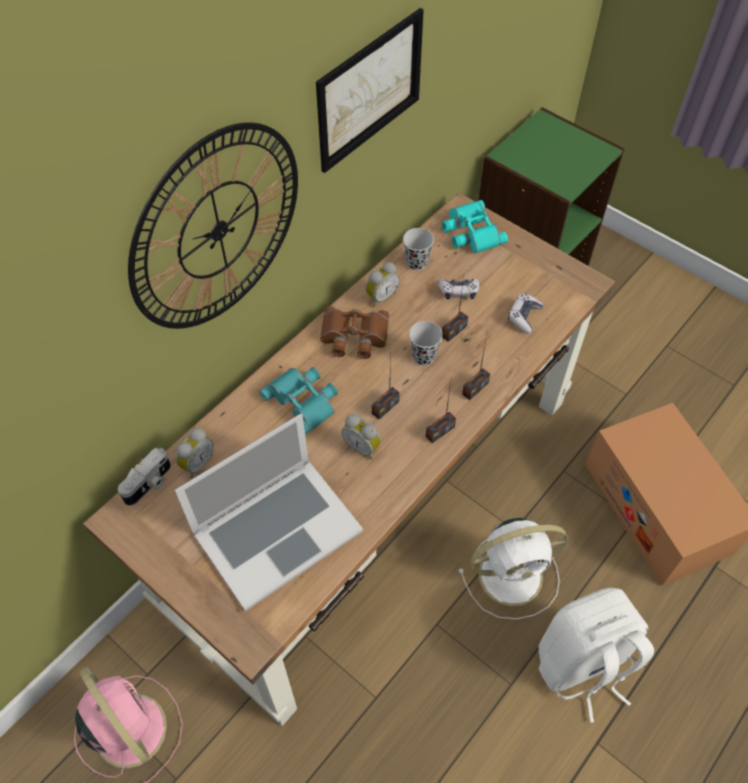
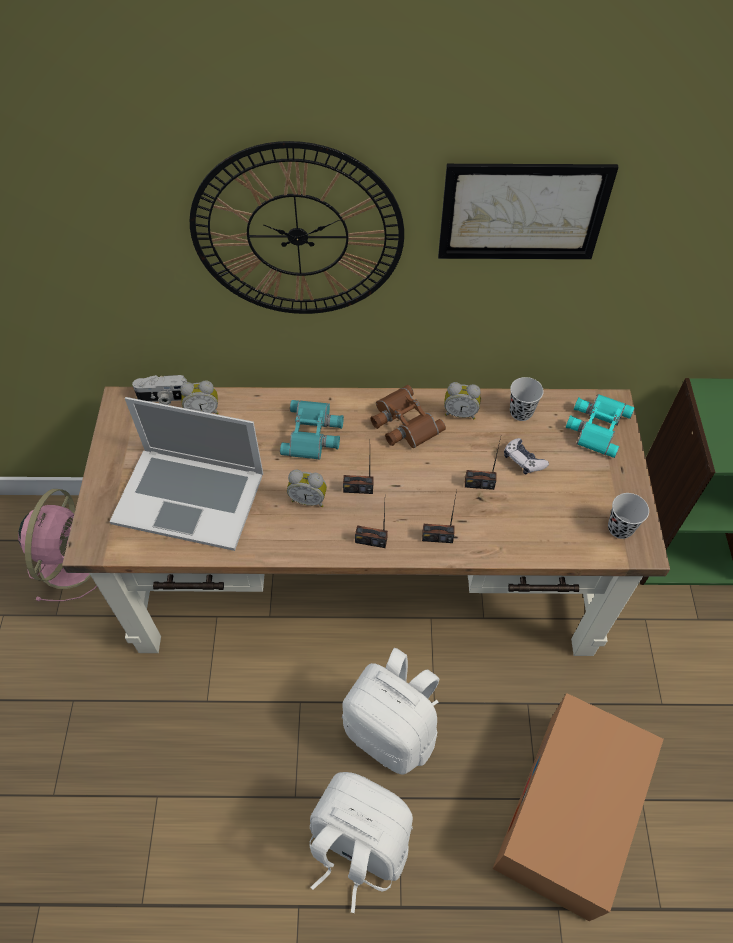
camera: 50 degrees right, 0 degrees up
(363, 446) = (308, 499): alarm clock -> alarm clock turned 75 degrees counterclockwise
(424, 356) = (432, 480): black cup -> black cup (620, 528)
(513, 574) = (392, 730): white fan -> white backpack
(524, 316) = (549, 524): game controller -> none

